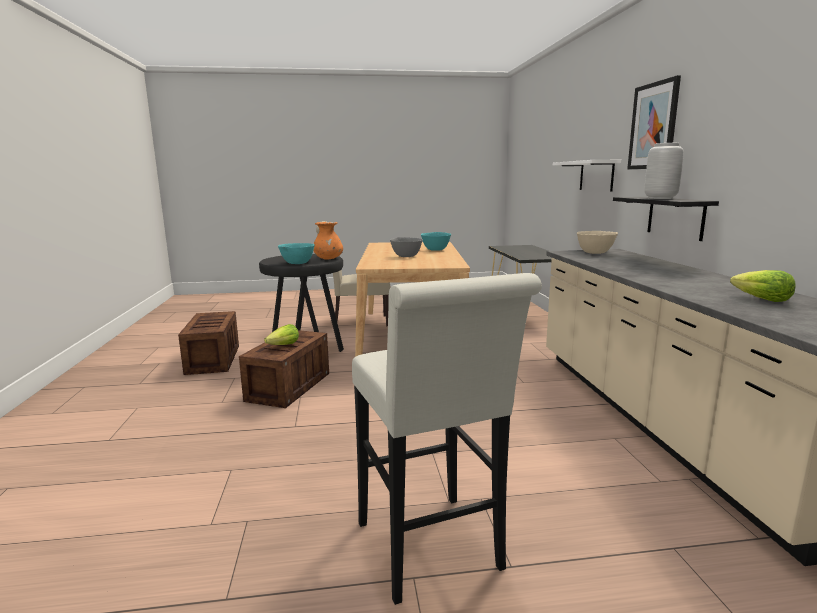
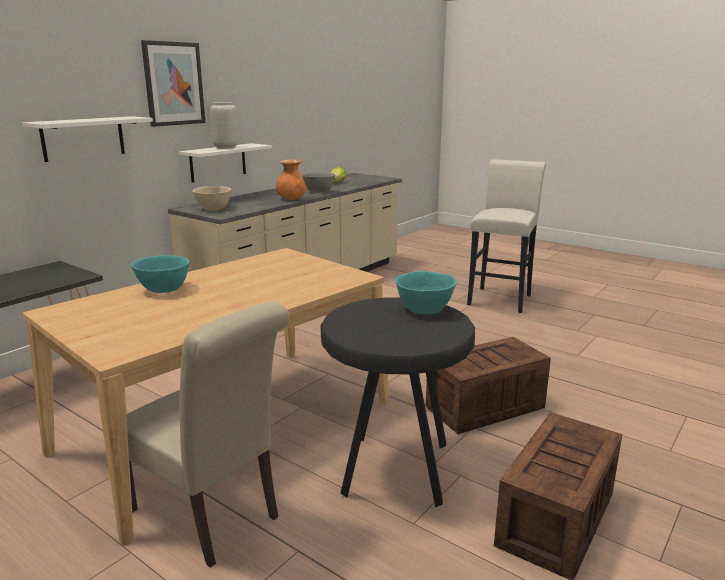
camera: 135 degrees left, 5 degrees up
(284, 345) = (492, 355): lettuce -> none
(328, 259) = (362, 309): orange vase -> orange vase (291, 199)
(406, 256) = (256, 285): grey bowl -> grey bowl (318, 192)
(675, 217) = (218, 162): black shelf -> white shelf

